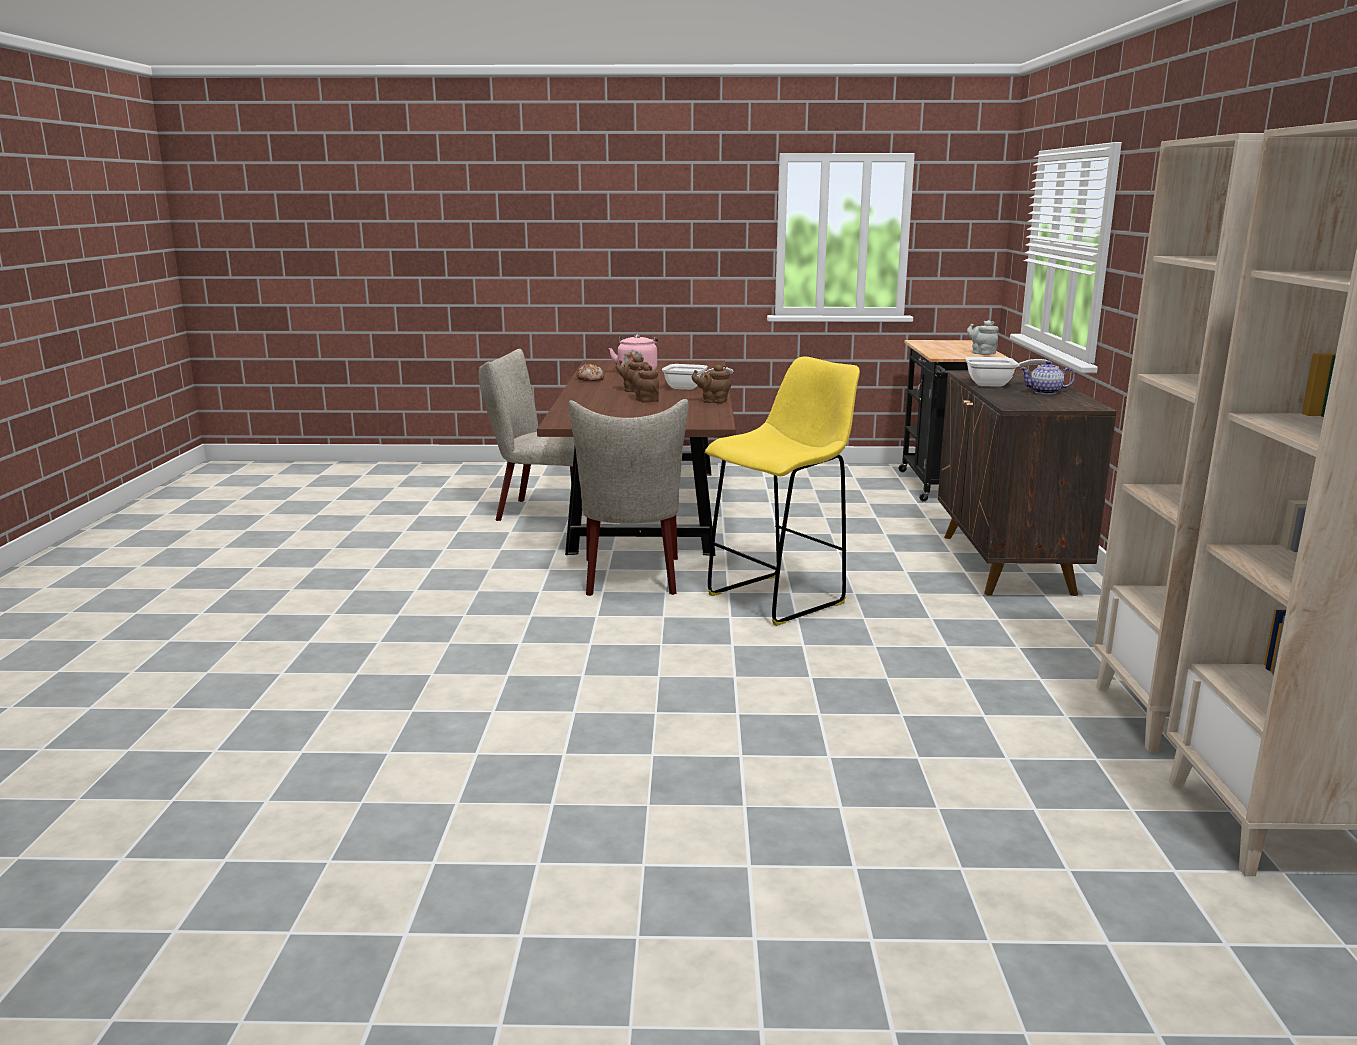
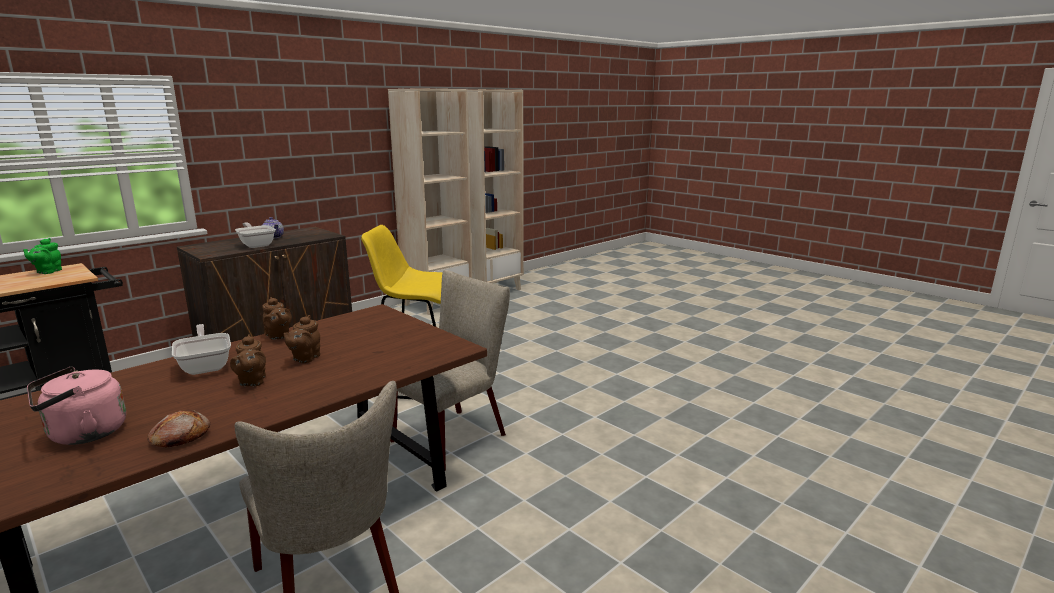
camera: 135 degrees left, 0 degrees up
(982, 353) = (47, 272): grey teapot -> green teapot

